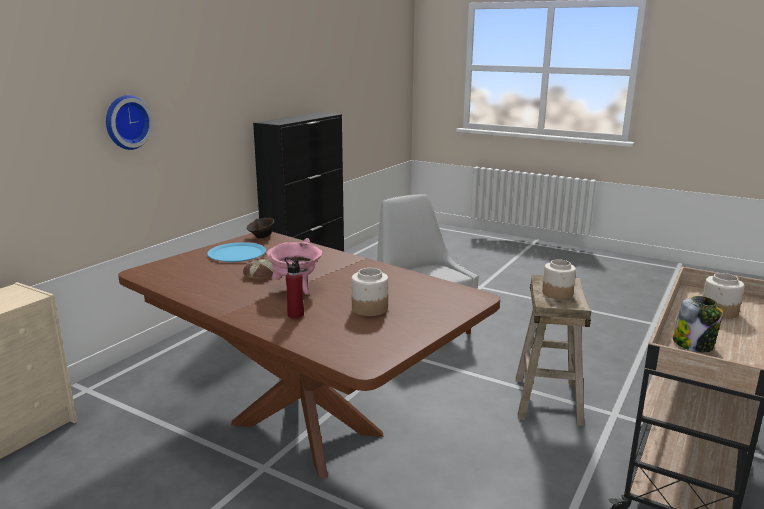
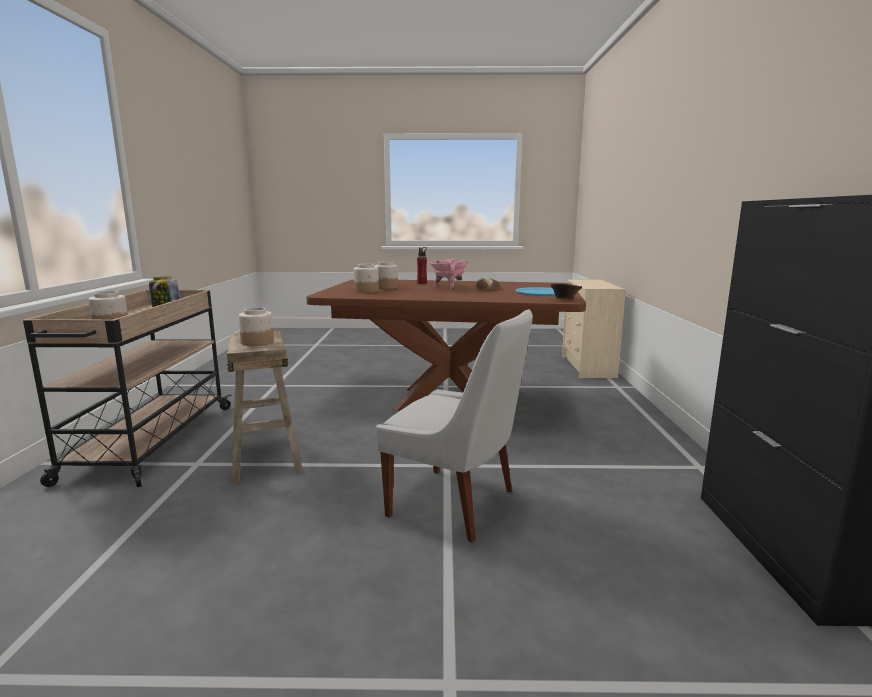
camera: 150 degrees right, 5 degrees down
(126, 122) = (691, 186): wall clock -> none
(411, 299) = (366, 291): none -> jar

